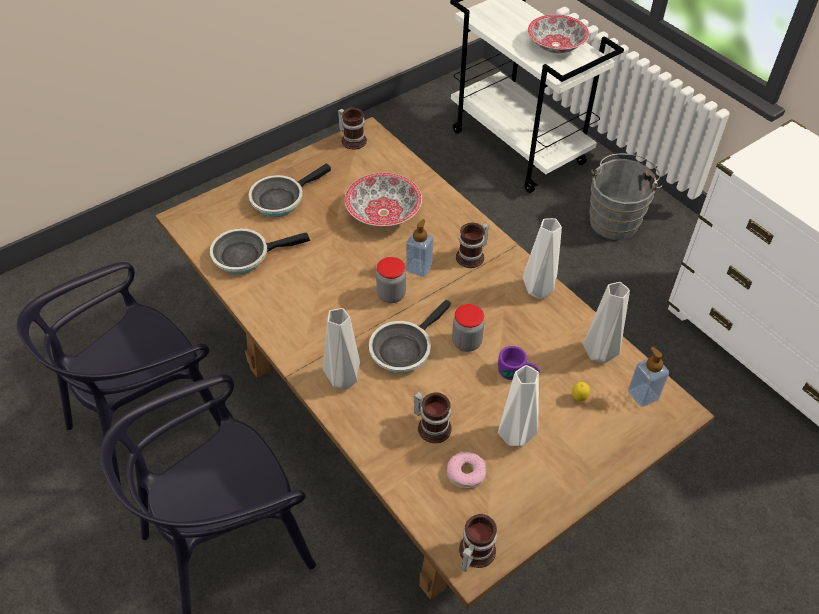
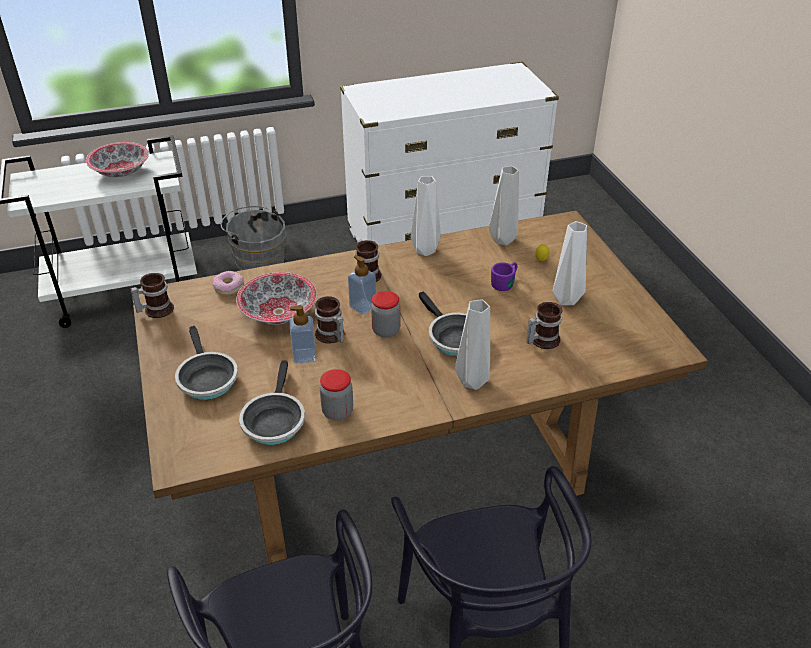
camera: 70 degrees left, 10 degrees down
(466, 342) = (462, 300): jar -> jar (337, 412)
(466, 473) = (594, 333): donut -> donut (229, 287)
(473, 552) = (665, 346): mug -> mug (330, 336)
(643, 395) = (548, 232): soap dispenser -> soap dispenser (304, 356)

